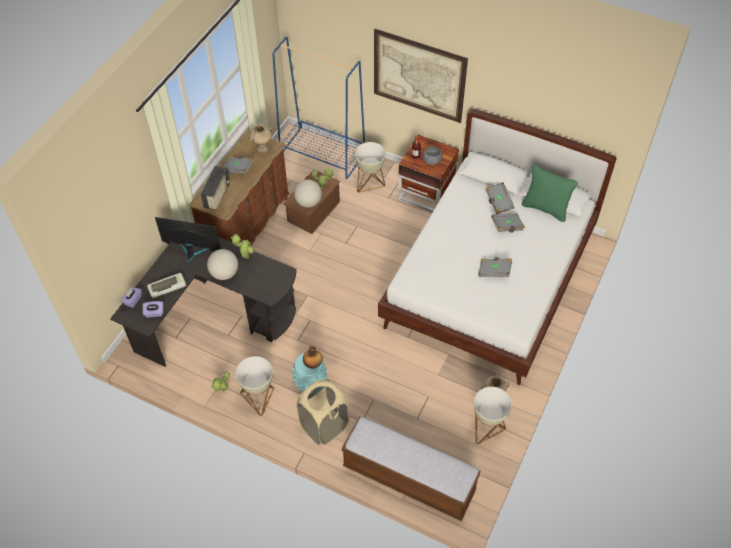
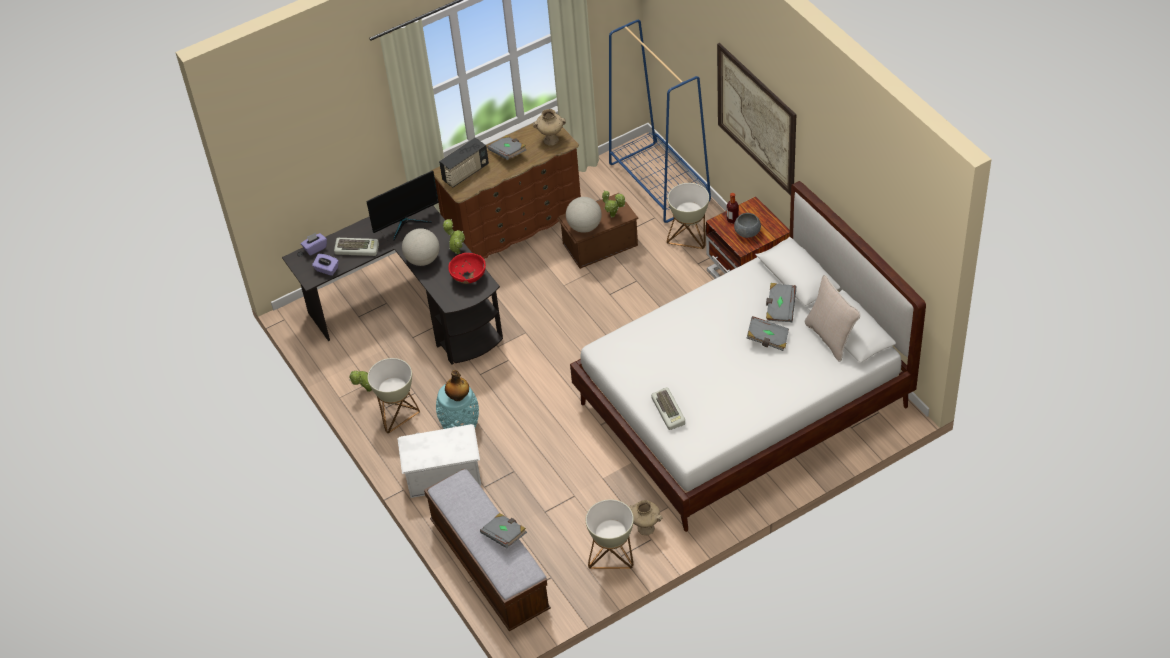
camera: 35 degrees right, 5 degrees down
(191, 251) = (406, 223): monitor -> monitor turned 105 degrees clockwise
(269, 272) = (468, 278): none -> red bowl
(324, 426) = (442, 473): beige laundry basket -> white storage box
(484, 306) = (669, 411): none -> keyboard
(494, 271) = (711, 380): grey book -> grey book (504, 535)
(545, 208) = (830, 338): green pillow -> beige pillow

